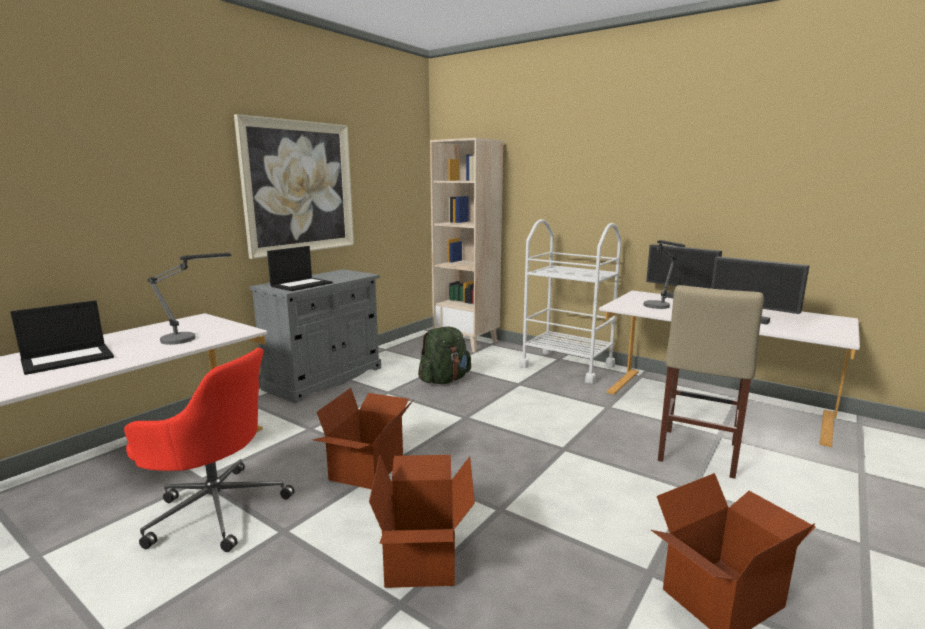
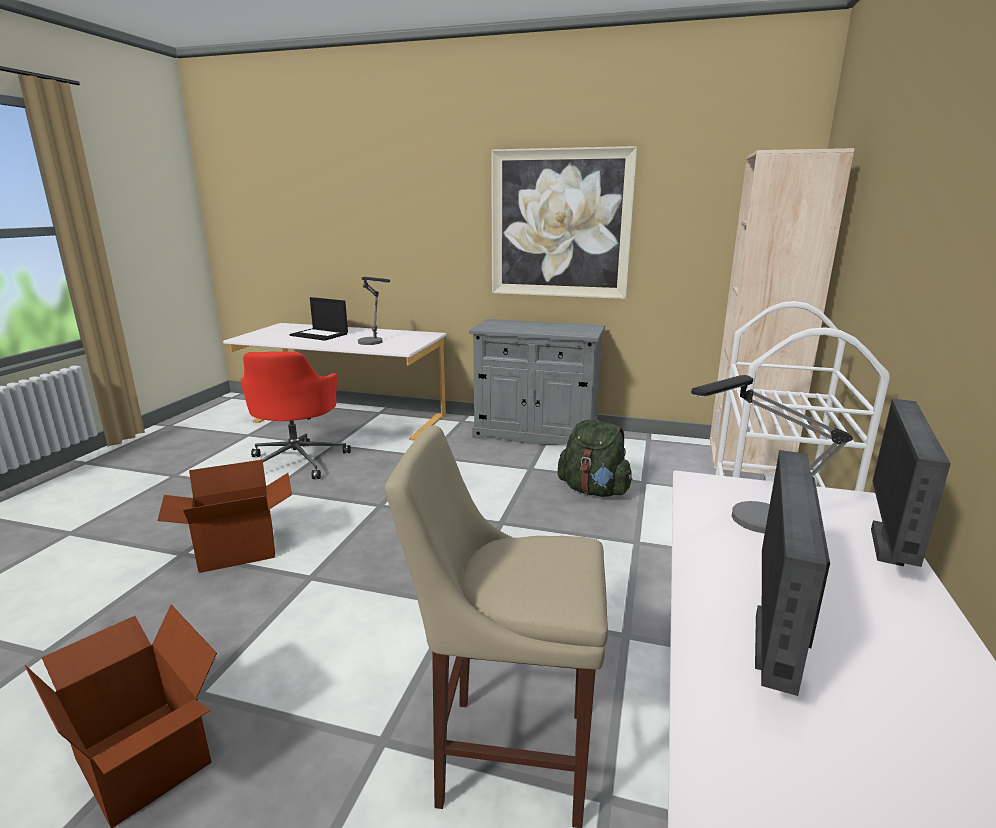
camera: 70 degrees right, 5 degrees up
(301, 284) = (510, 327): laptop -> none
(368, 469) = (366, 497): cardboard box -> none

